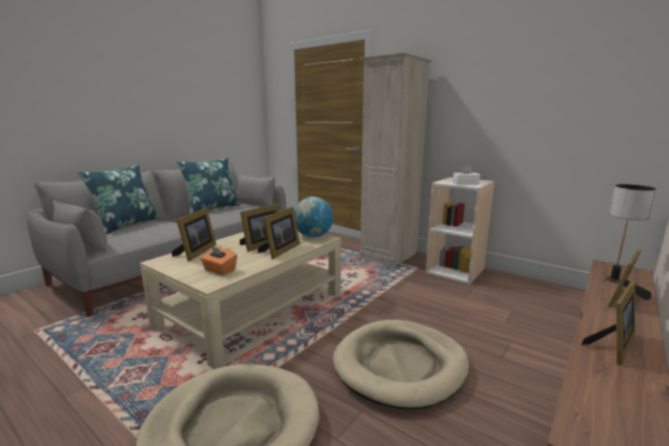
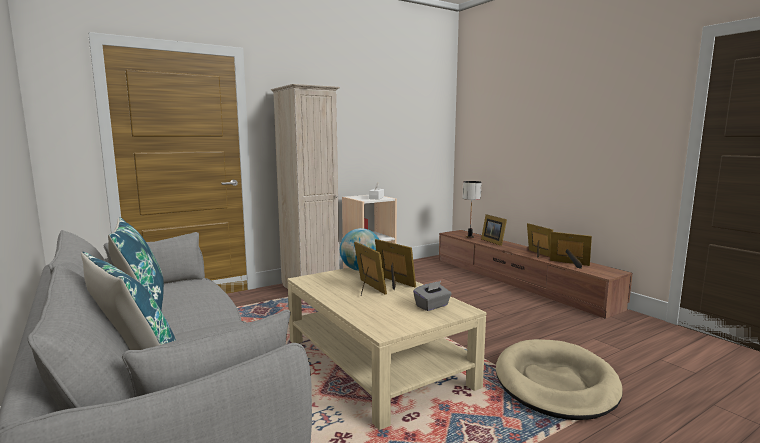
camera: 70 degrees left, 5 degrees down
(196, 252) = (368, 315): picture frame -> picture frame (570, 264)
(219, 270) = (432, 306): orange tissue box -> grey tissue box
(400, 366) = (494, 320): beige dog bed -> none

